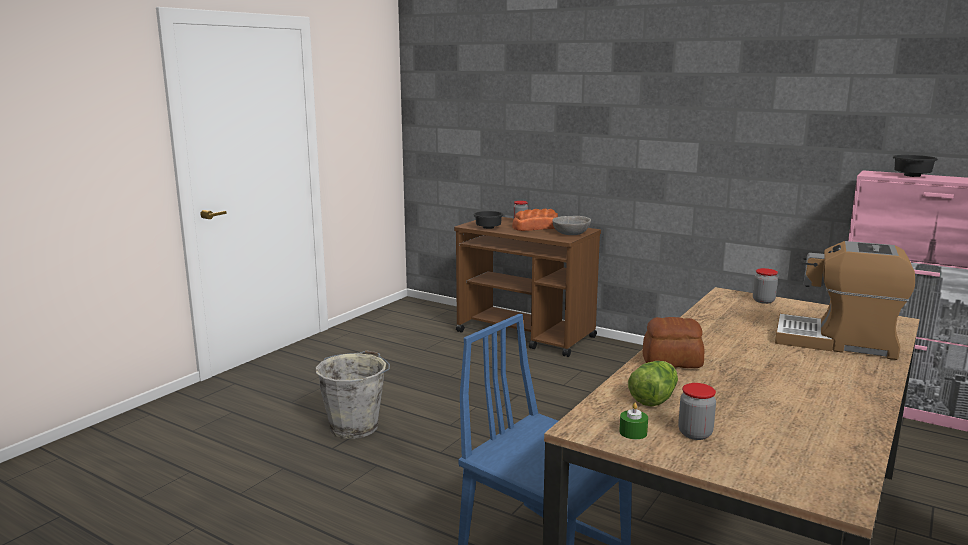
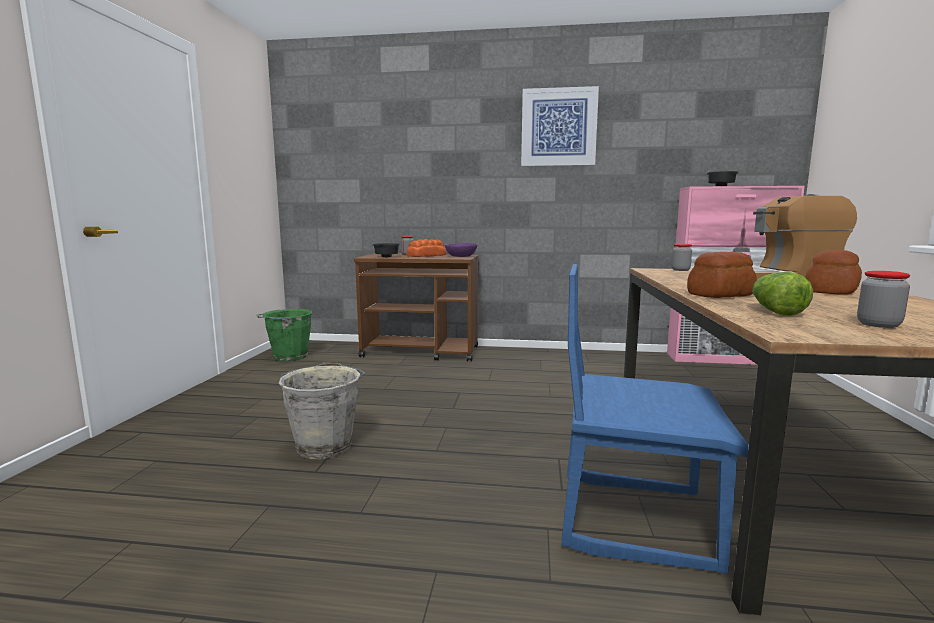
camera: 25 degrees left, 5 degrees down
(392, 320) = (289, 356): none -> green bucket
(571, 233) = (461, 256): grey bowl -> purple bowl
(633, 432) = (836, 330): green candle -> none
(704, 81) = (558, 127): none -> picture
(819, 375) = (830, 291): none -> bread

